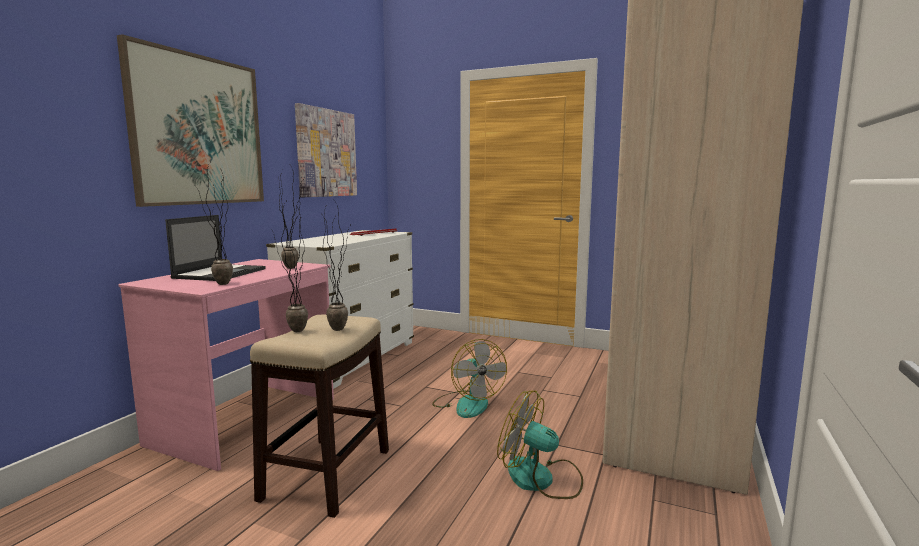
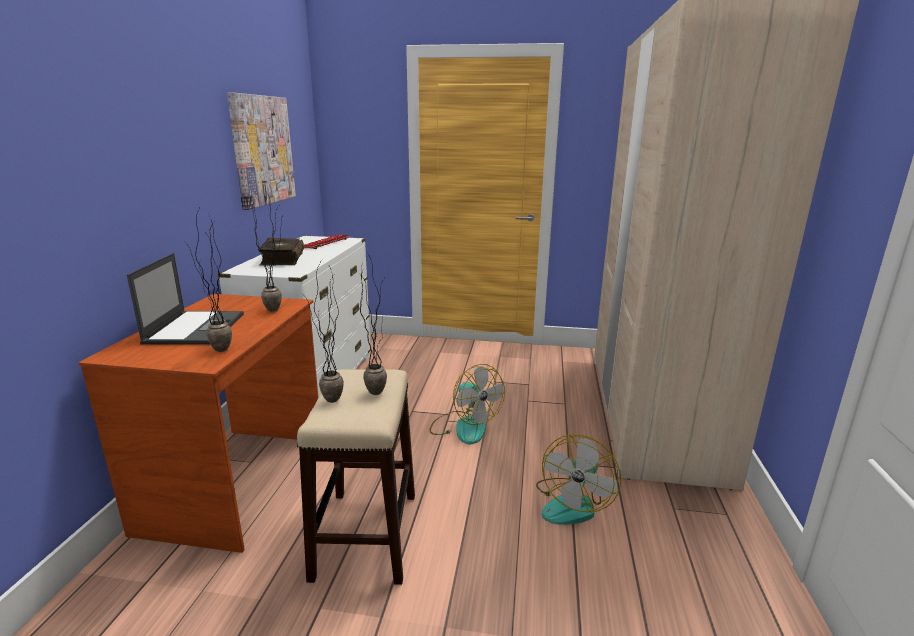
camera: 15 degrees left, 10 degrees up
(198, 131) = (133, 146): picture -> none
(247, 421) = (239, 482): pink desk -> brown desk
(325, 239) = (281, 259): none -> book
(541, 479) = (572, 503): fan -> fan turned 75 degrees counterclockwise

